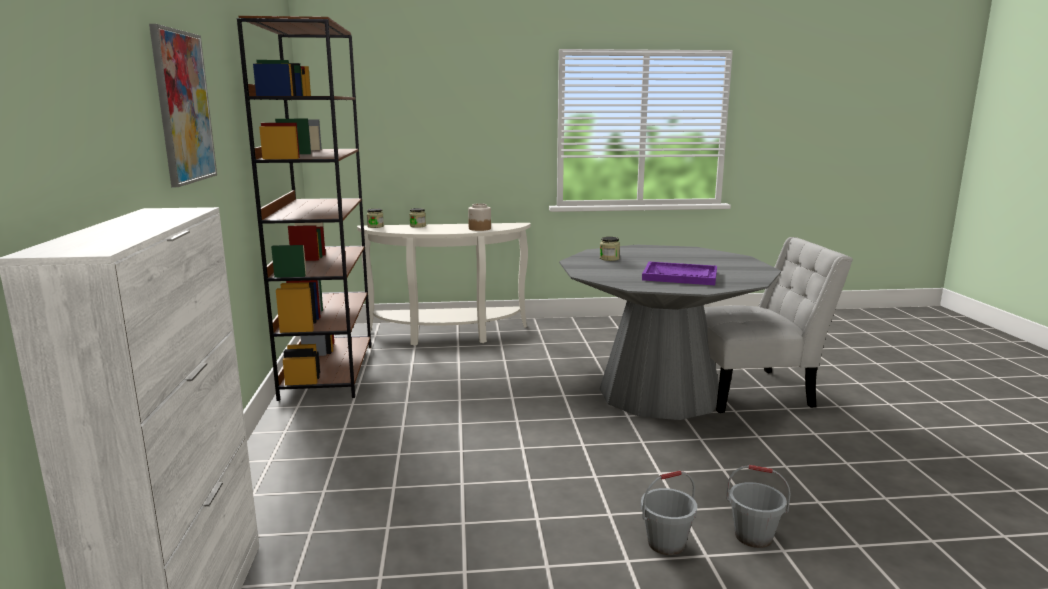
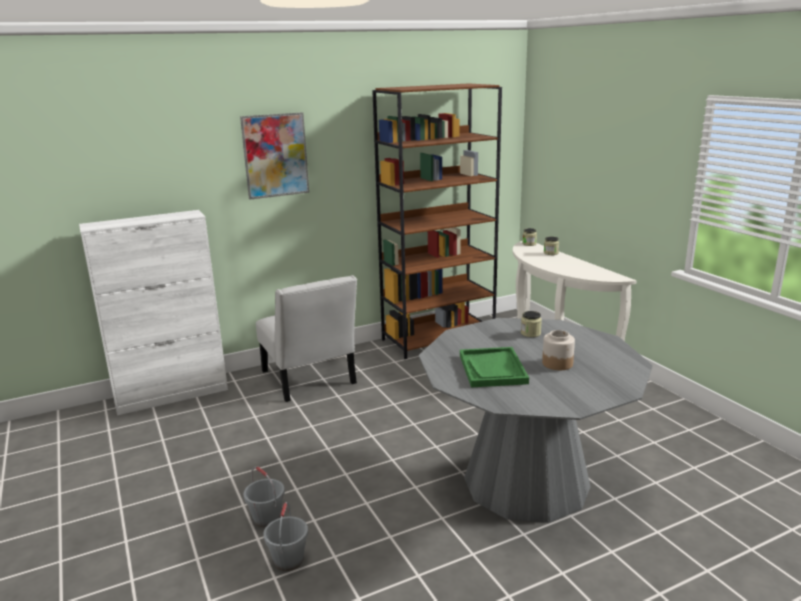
camera: 70 degrees right, 5 degrees up
(479, 228) = (572, 270): jar -> jar (557, 363)
(680, 276) = (492, 369): purple tray -> green tray
(754, 391) = (591, 544): white chair -> white chair (310, 380)

